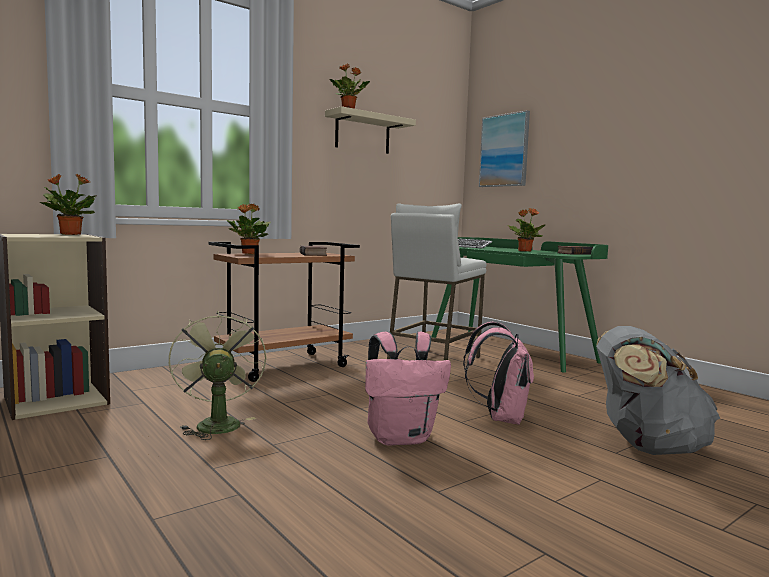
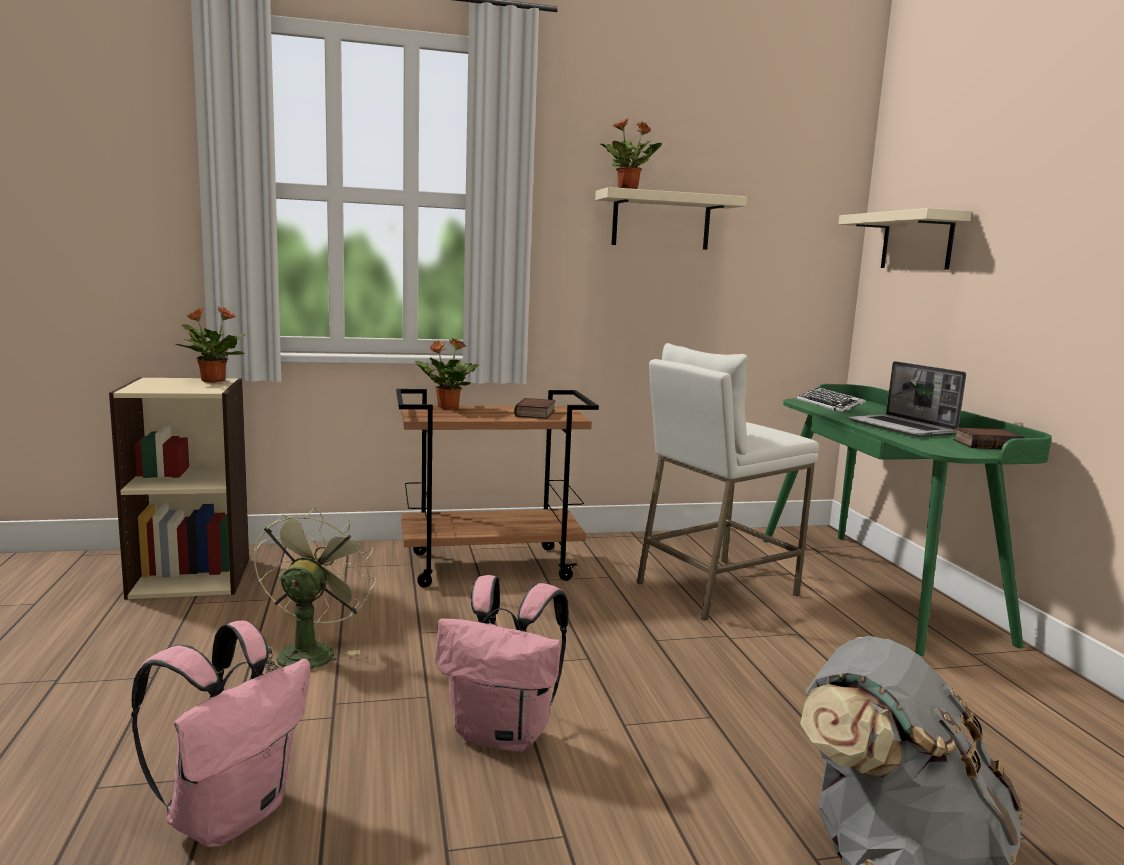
camera: 25 degrees right, 5 degrees up
(500, 418) = (694, 732): pink backpack -> pink backpack (230, 814)
(504, 150) = (916, 241): picture -> beige shelf
(524, 251) = (902, 428): potted plant -> laptop

